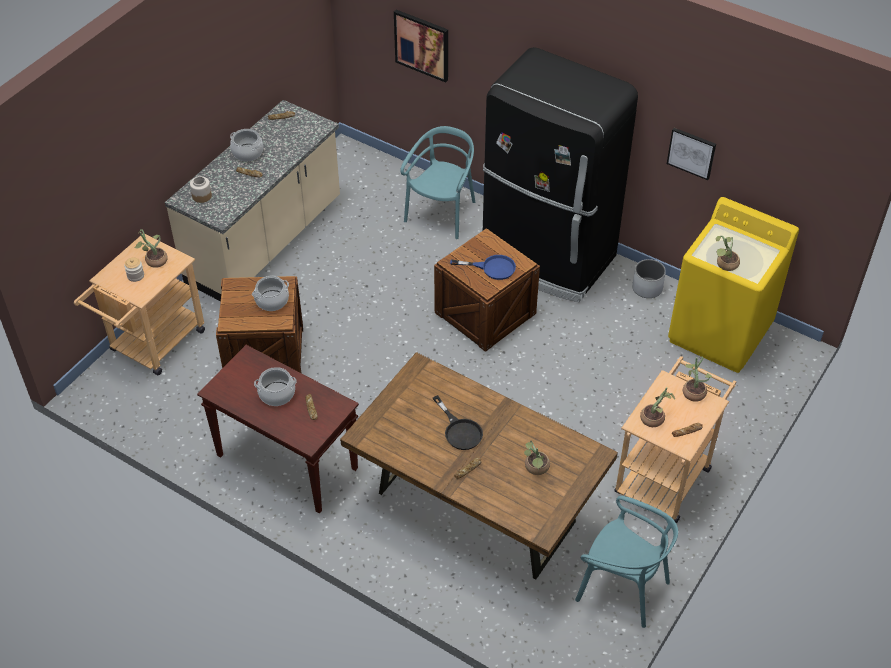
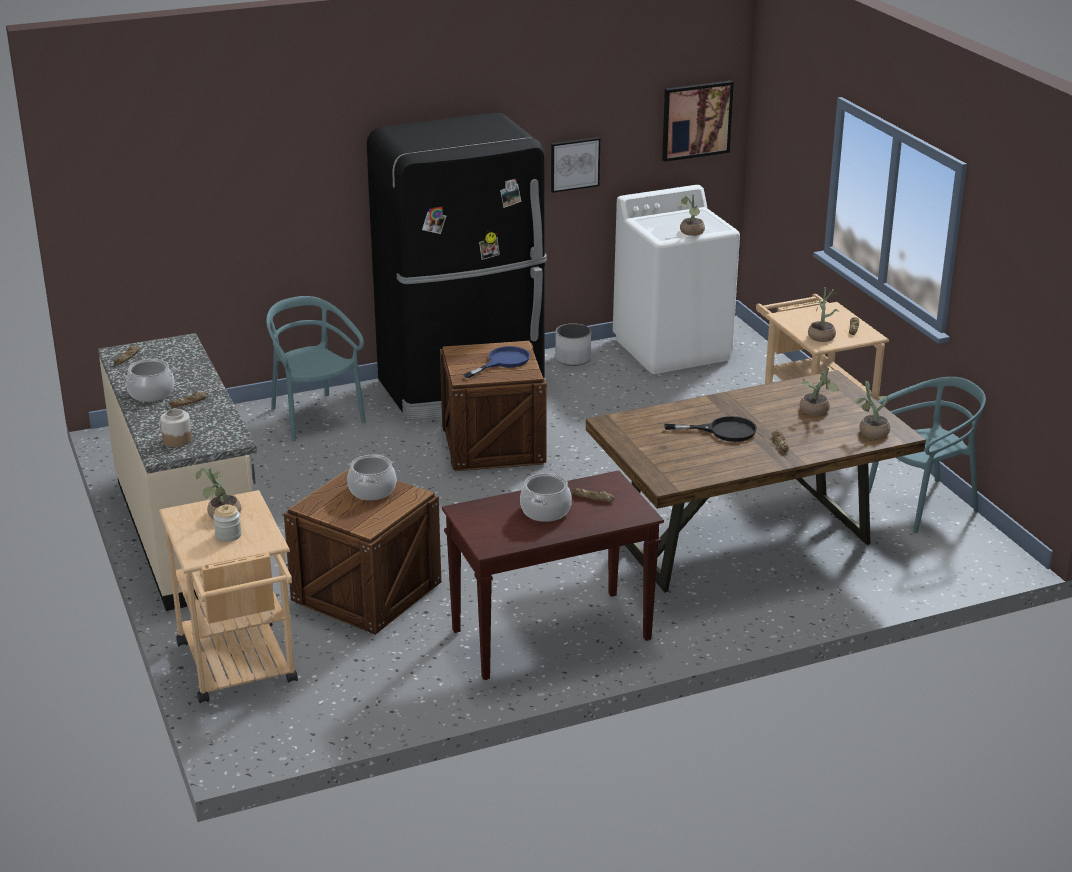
camera: 55 degrees left, 20 degrees down
(422, 45) = (216, 211): picture -> picture (696, 120)
(693, 391) = (809, 309): potted plant -> potted plant (870, 431)
(720, 333) = (672, 349): yellow washing machine -> white washing machine

